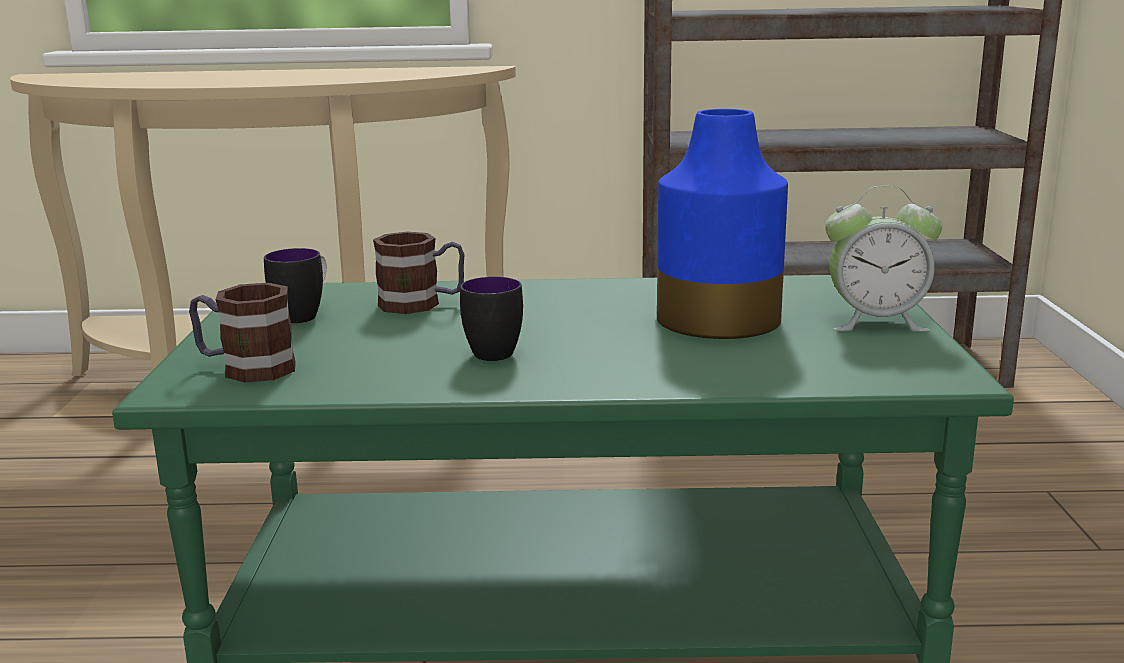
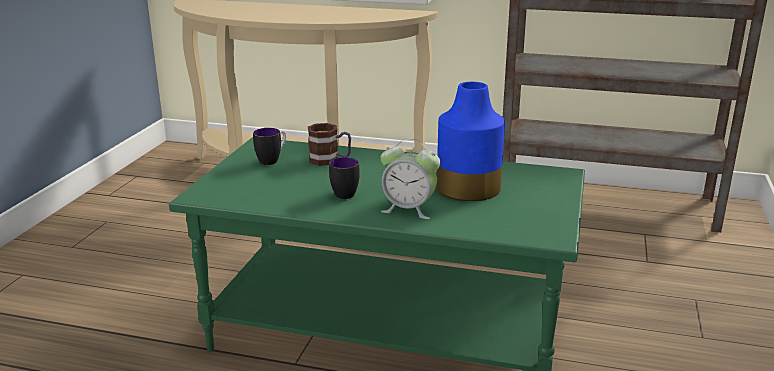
camera: 15 degrees right, 5 degrees up
(245, 368) = (232, 188): mug -> none
(876, 322) = (547, 200): alarm clock -> alarm clock (409, 209)

